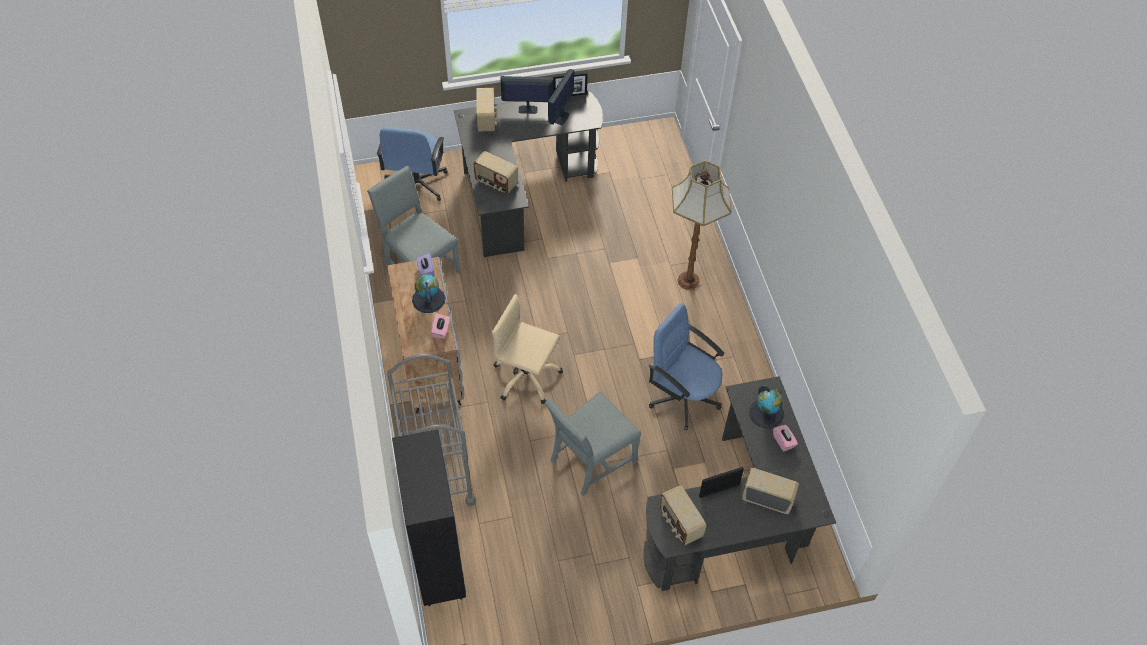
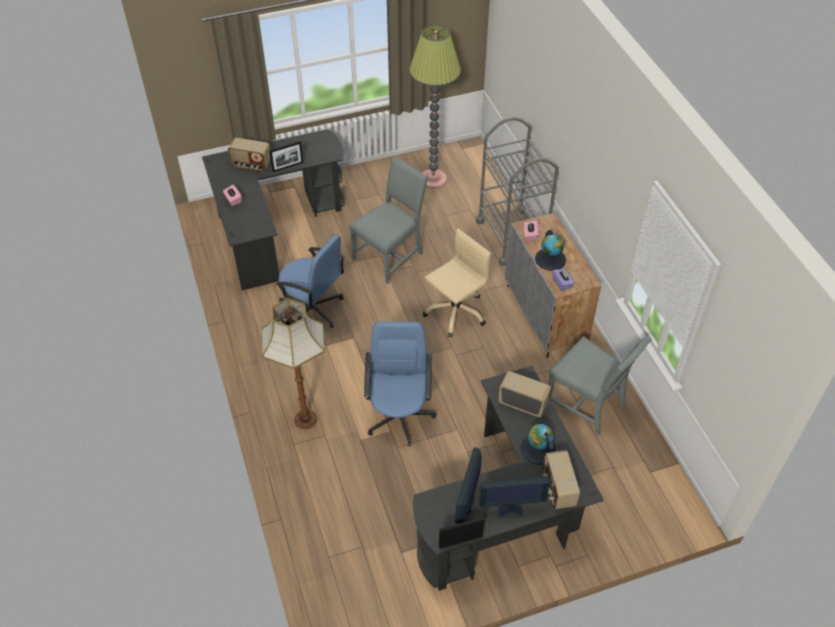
camera: 175 degrees right, 5 degrees down
(416, 184) = (629, 506): blue office chair -> blue office chair (399, 416)
(438, 569) = (491, 182): black bookcase -> none
(518, 584) = (433, 179): none -> floor lamp
(526, 377) = (455, 312): beige office chair -> beige office chair turned 60 degrees counterclockwise
(680, 523) = (318, 146): radio -> none
(766, 413) = (244, 218): globe -> globe (538, 449)

